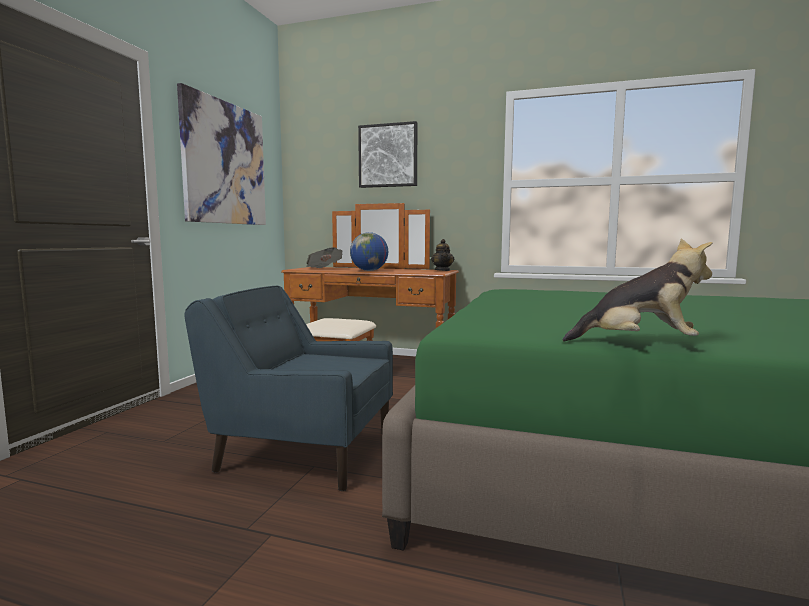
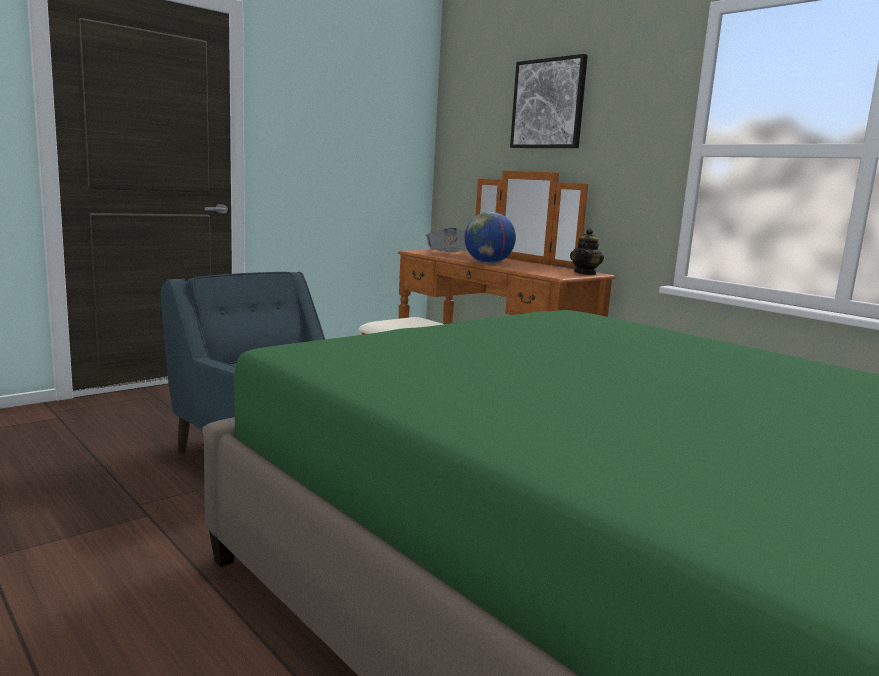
camera: 30 degrees right, 5 degrees up
(225, 163) = (341, 118): picture -> none
(638, 344) = (383, 400): plush toy -> none

